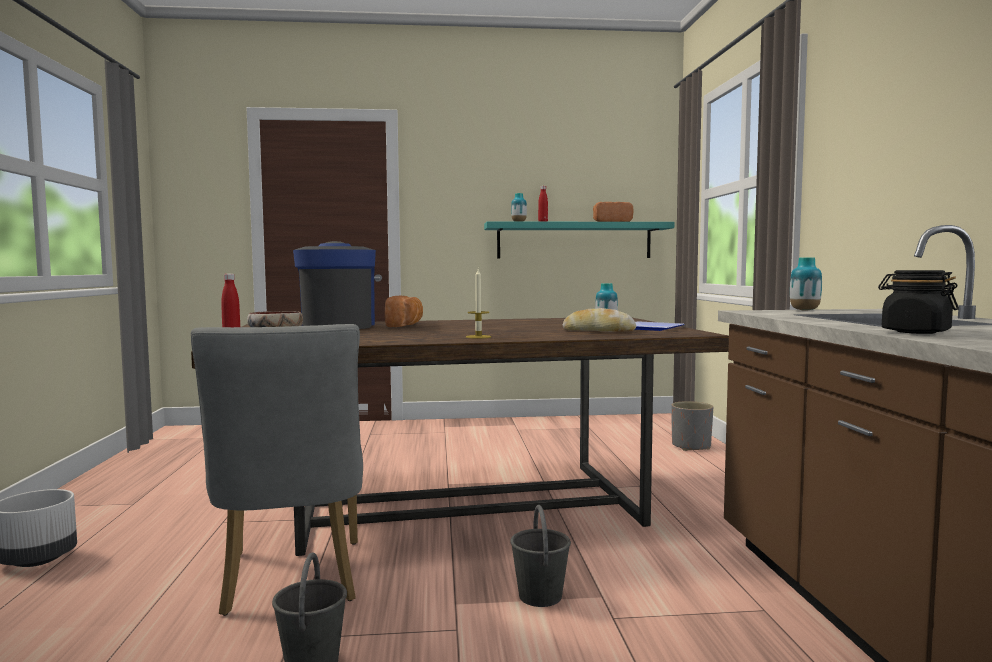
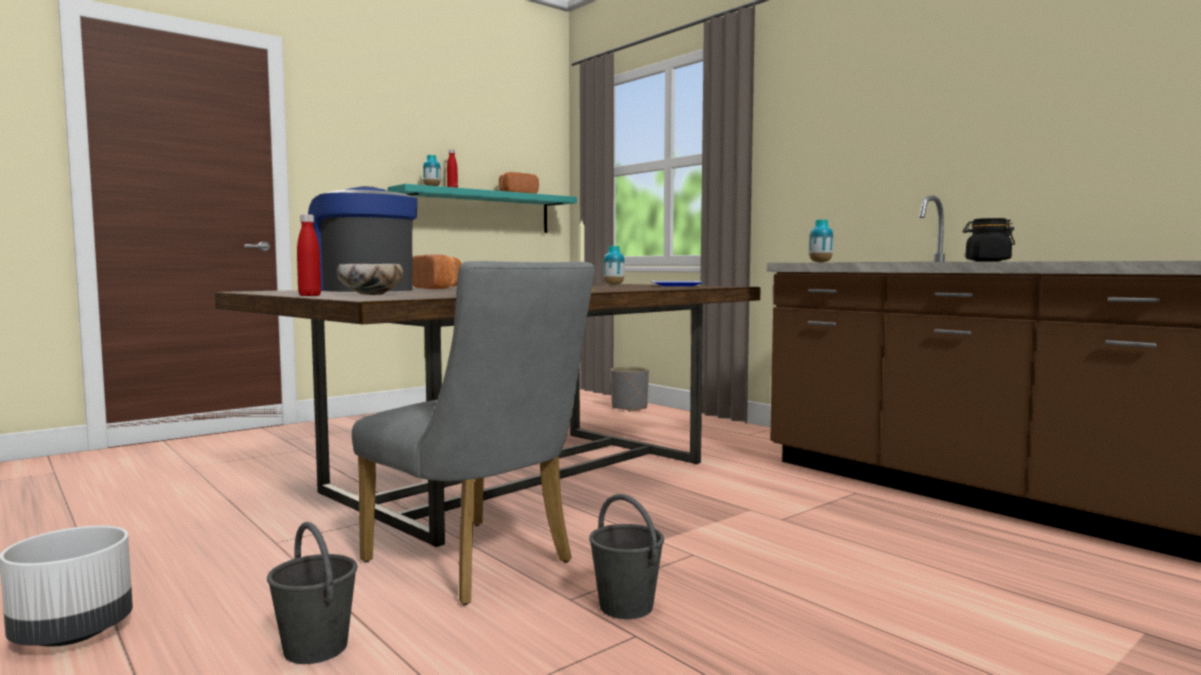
camera: 35 degrees left, 0 degrees up
(540, 596) = (710, 520): grey bucket -> grey bucket (315, 648)
(598, 331) = (650, 287): bread -> none

